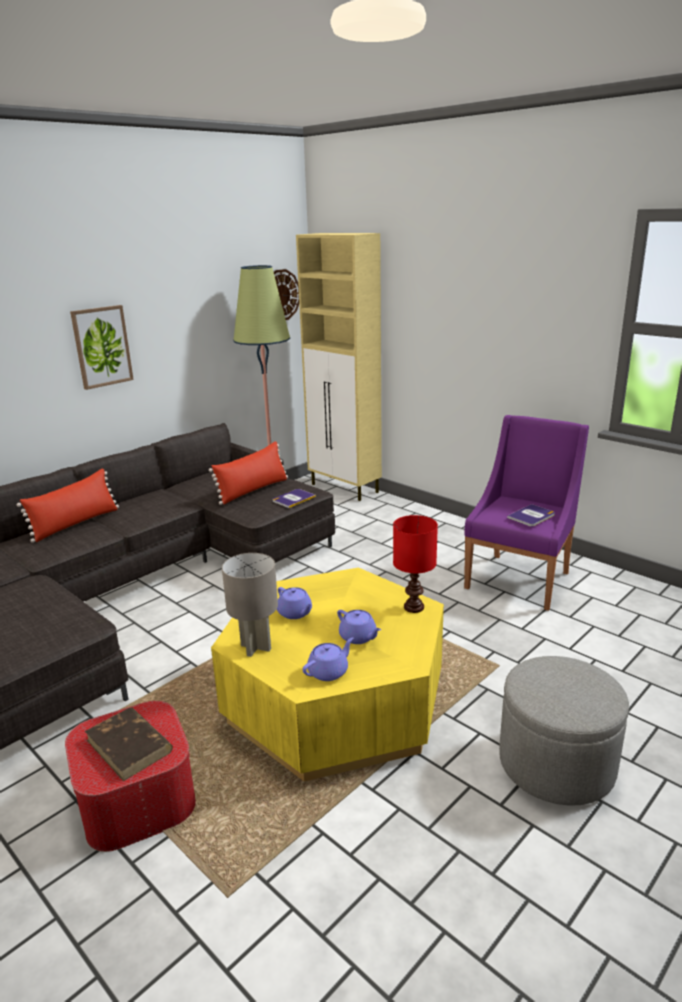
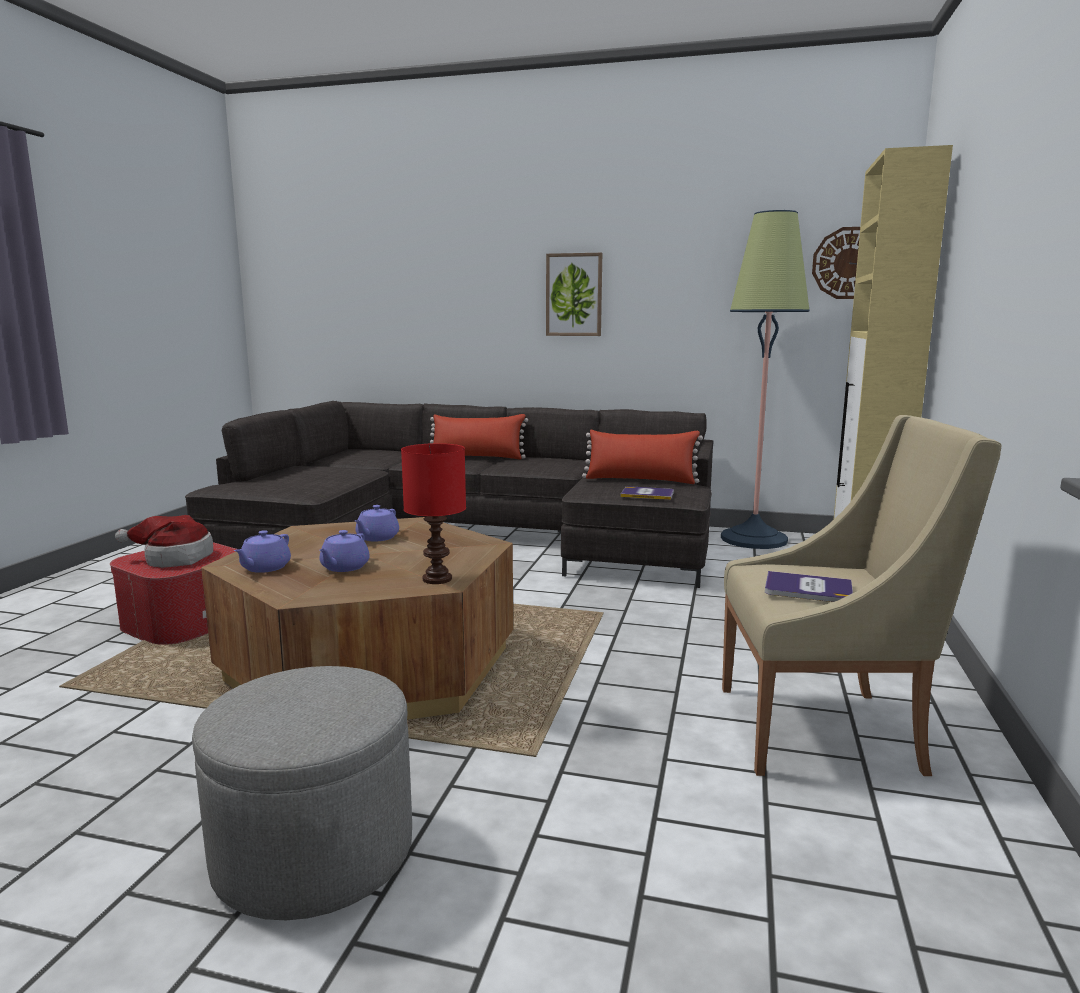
camera: 60 degrees right, 10 degrees down
(130, 746) = (174, 559): brown book -> hat
(256, 647) = (299, 537): grey table lamp -> none
(329, 671) = (264, 568): purple teapot -> purple teapot turned 90 degrees clockwise
(335, 701) = (371, 665): yellow coffee table -> brown coffee table
(520, 579) = (824, 729): purple armchair -> beige armchair

